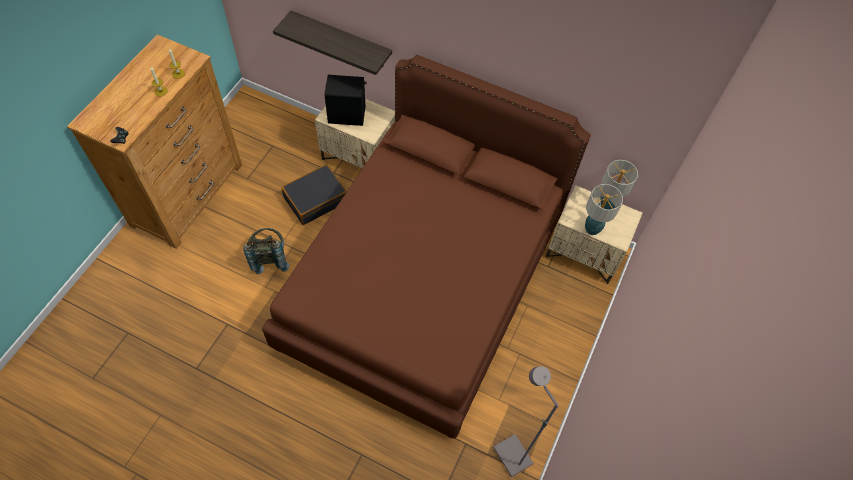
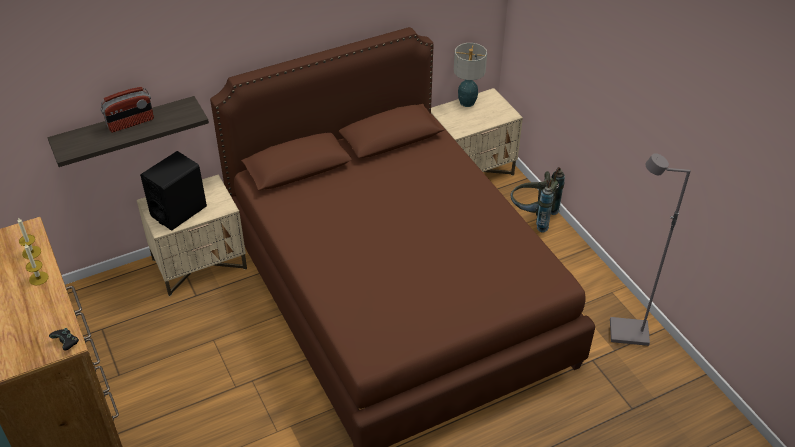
camera: 50 degrees left, 15 degrees down
(269, 258) = (244, 408): grey backpack -> grey backpack (533, 217)
(315, 199) = (213, 328): black suitcase -> none
(336, 38) = (130, 123): none -> radio
(592, 229) = (482, 124): table lamp -> none

